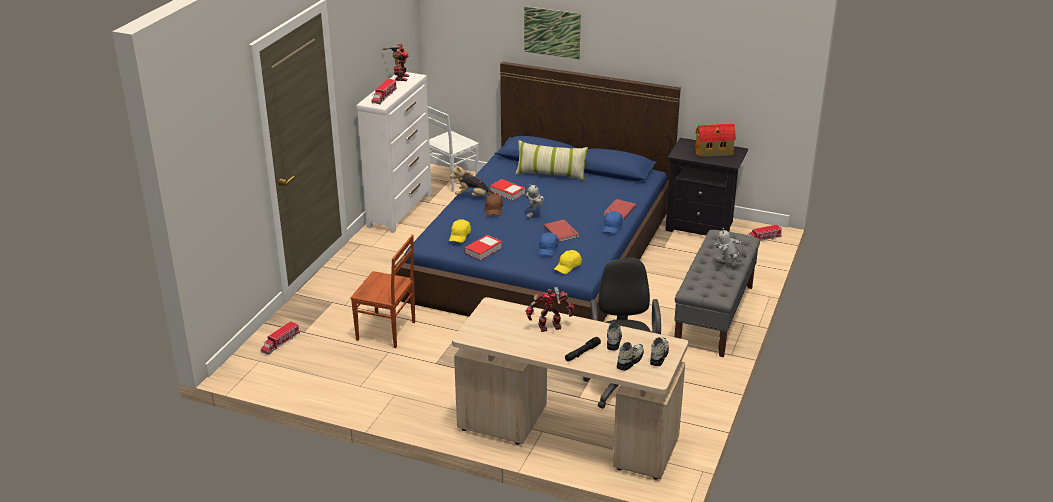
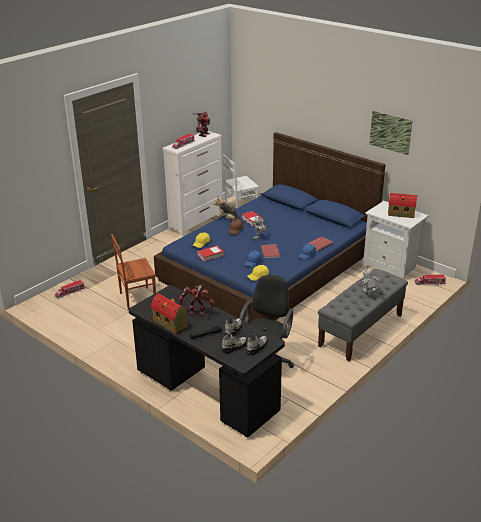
camera: 20 degrees right, 0 degrees up
(386, 331) = (137, 298): brown chair -> brown chair turned 120 degrees clockwise
(525, 348) = (170, 324): none -> toy house
(551, 174) = (290, 213): pillow -> none
(552, 32) = (307, 115): picture -> picture (390, 132)
(567, 435) = (206, 391): beige desk -> black desk
(702, 226) = (391, 267): black nightstand -> white nightstand

